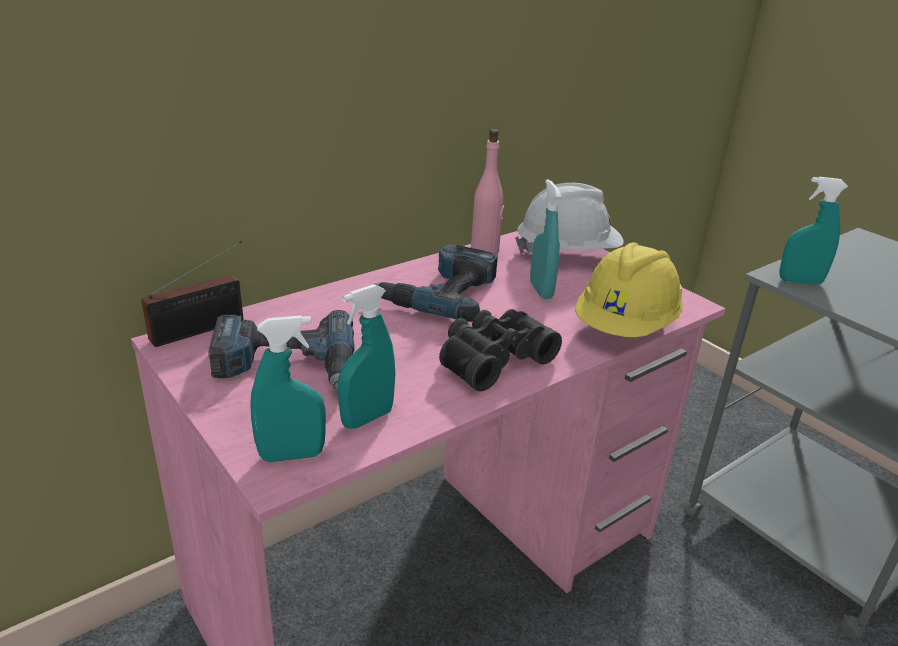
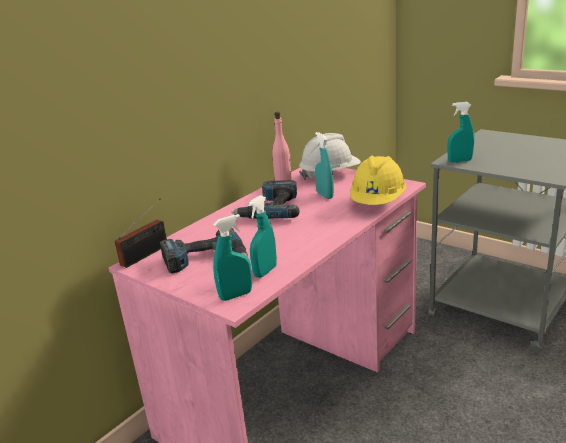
camera: 10 degrees left, 5 degrees down
(492, 359) = (315, 232): black binoculars -> none

